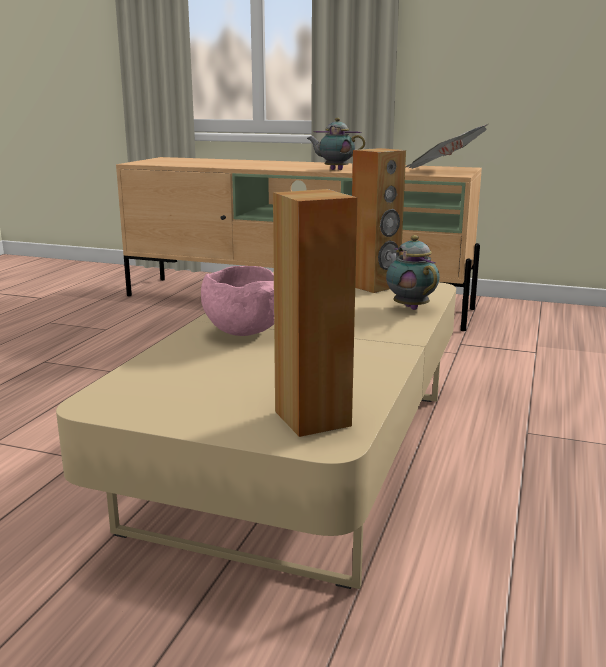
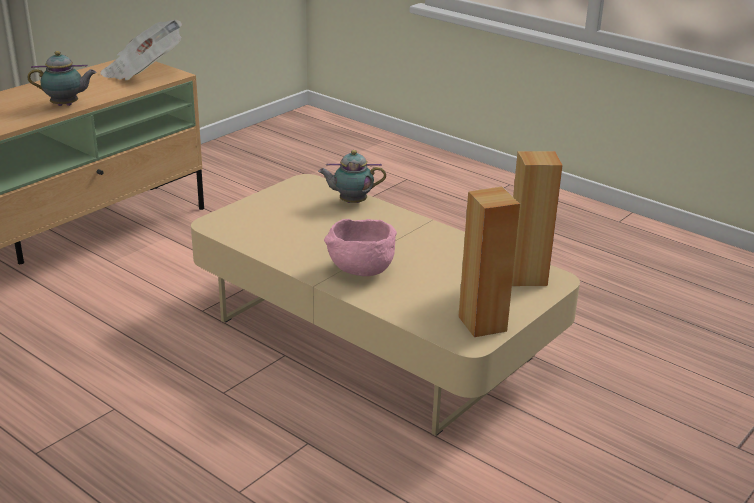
camera: 70 degrees left, 10 degrees up
(334, 170) = (67, 105): teapot -> teapot turned 135 degrees counterclockwise
(375, 286) = (286, 200): brown speaker -> brown speaker (483, 323)

